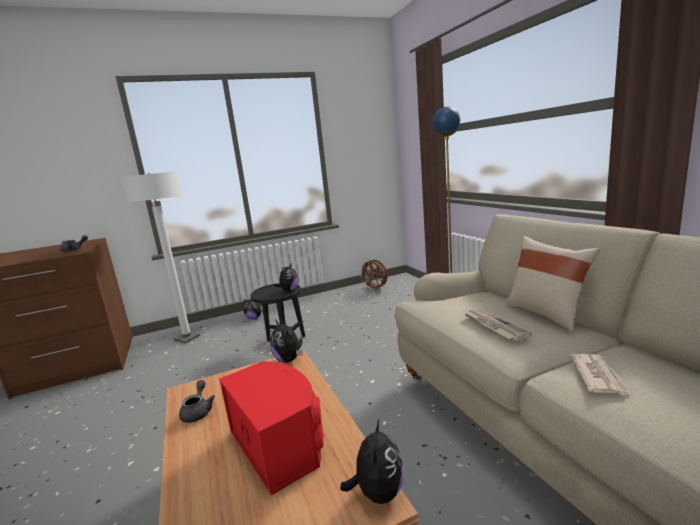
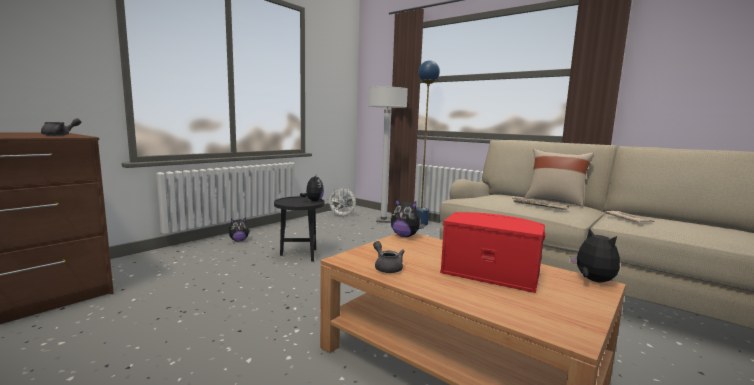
camera: 30 degrees left, 5 degrees down
(187, 338) = (172, 260): white floor lamp -> white floor lamp (383, 220)
(375, 289) = (342, 216): brown fan -> white fan

